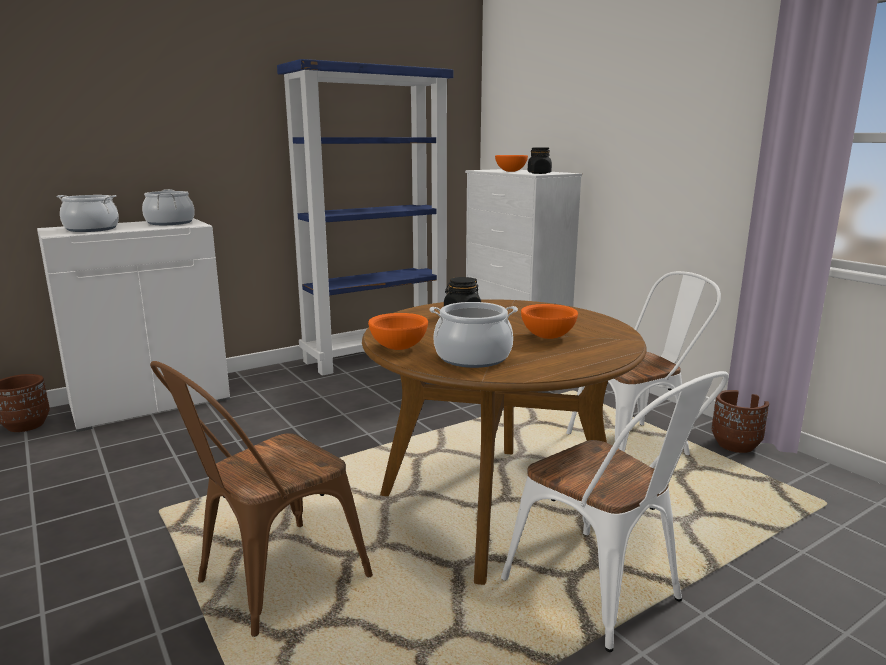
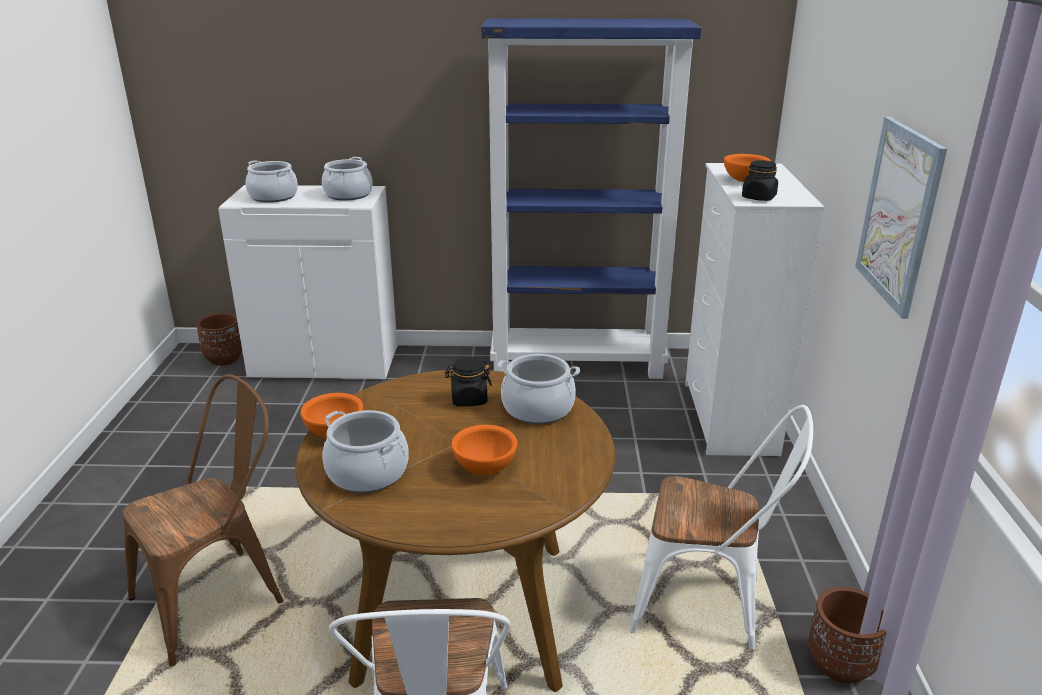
camera: 35 degrees right, 10 degrees up
(270, 583) = (220, 597): brown chair -> brown chair turned 150 degrees clockwise
(518, 309) = (538, 409): none -> cooking pot
(666, 151) = (898, 215): none -> picture

